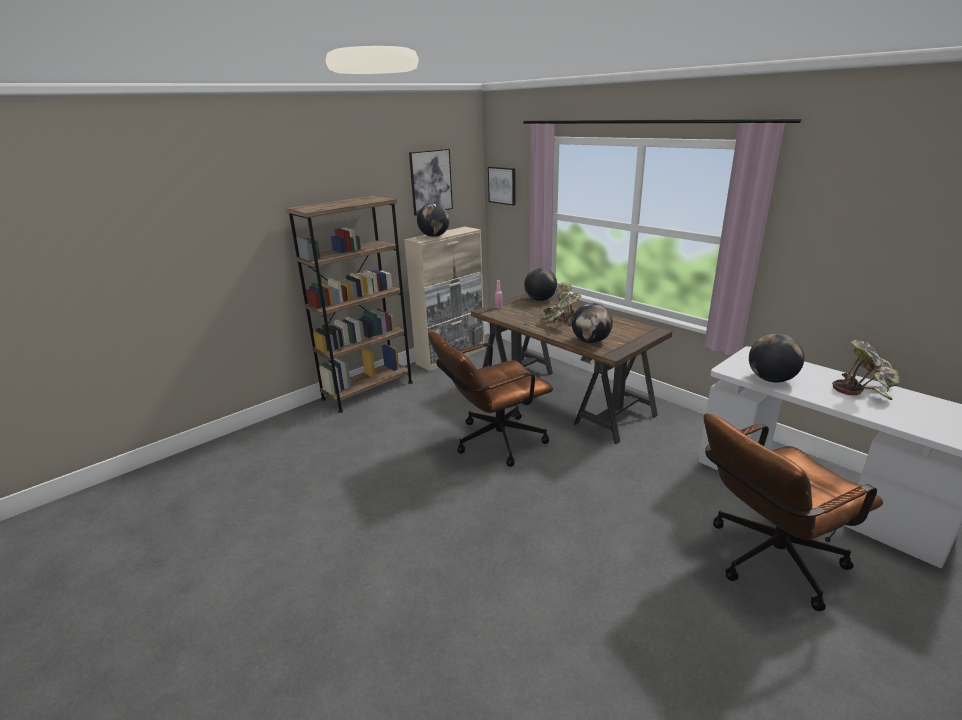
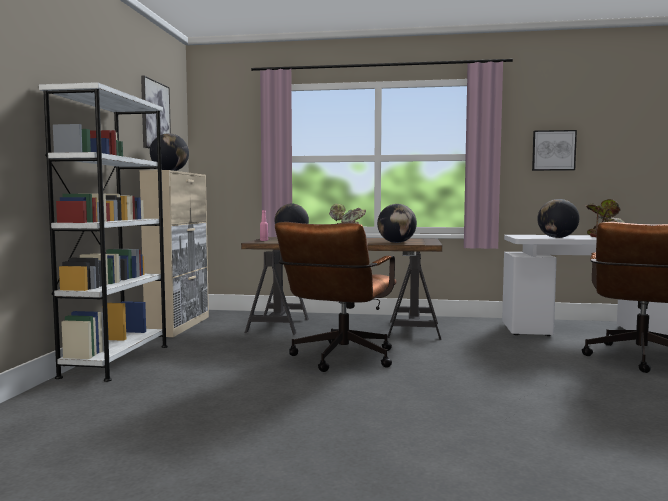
camera: 40 degrees left, 20 degrees down
(368, 390) = (116, 361): brown bookcase -> white bookcase
(502, 185) = (215, 136): picture -> picture (553, 150)

